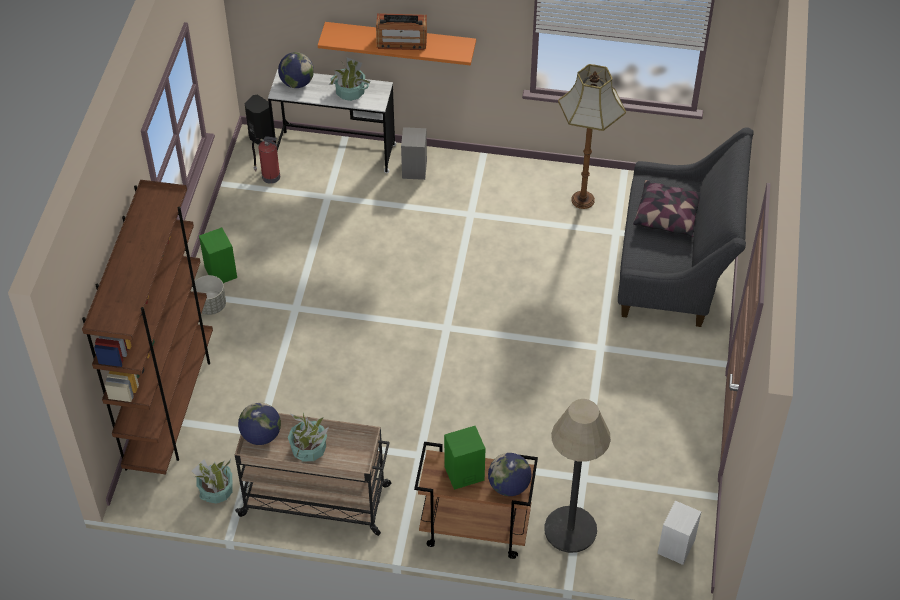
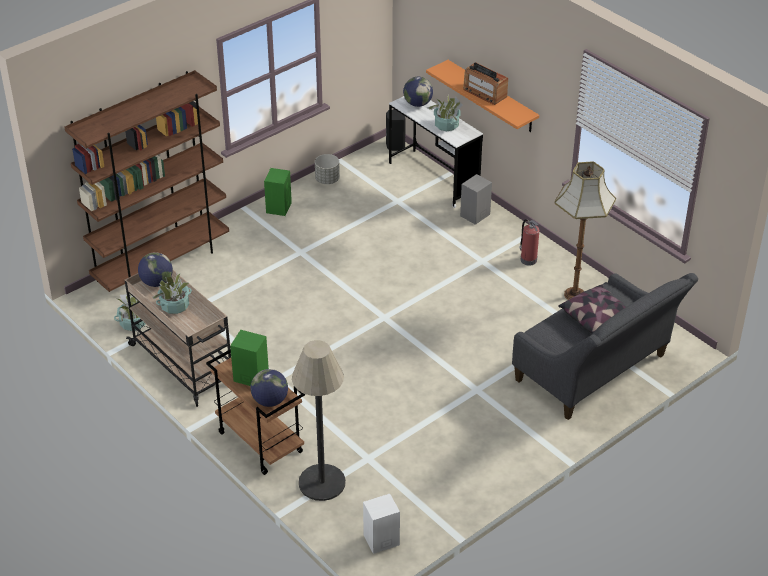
camera: 40 degrees right, 10 degrees down
(211, 305) = (251, 222): grey planter -> grey planter (327, 180)
(270, 176) = (374, 171): fire extinguisher -> fire extinguisher (528, 259)

